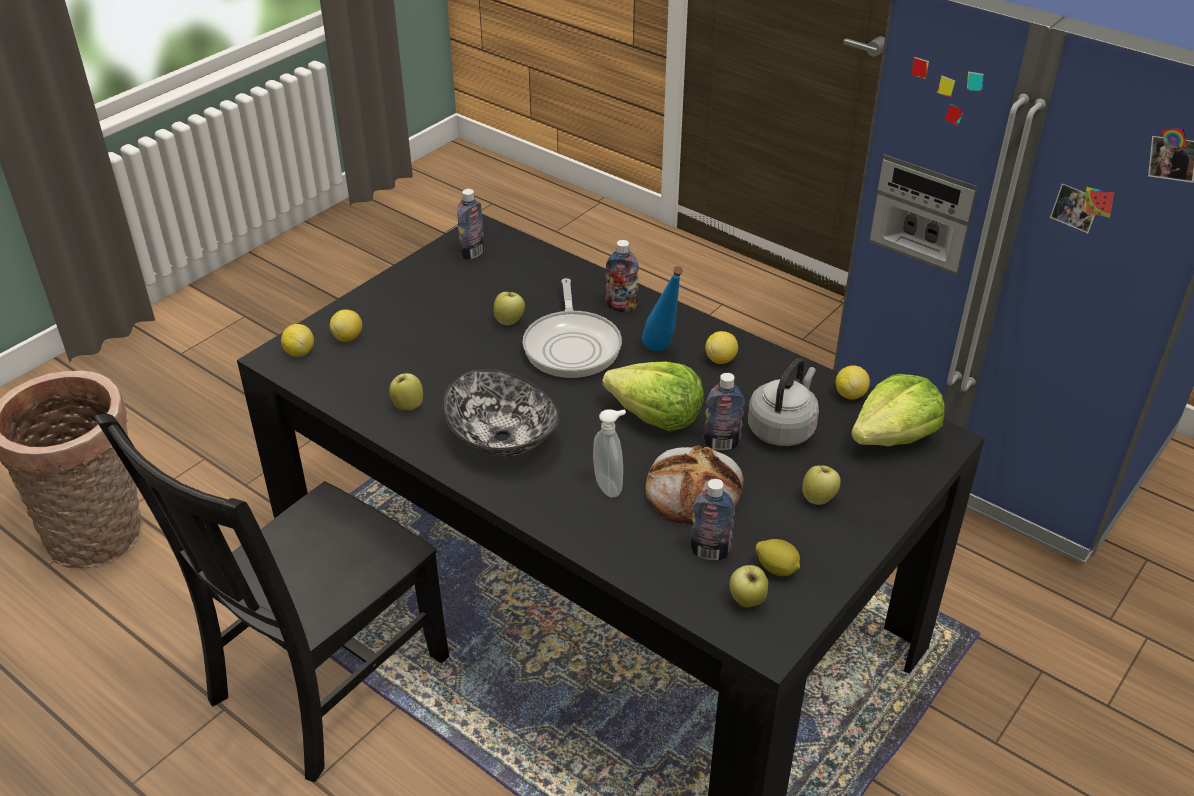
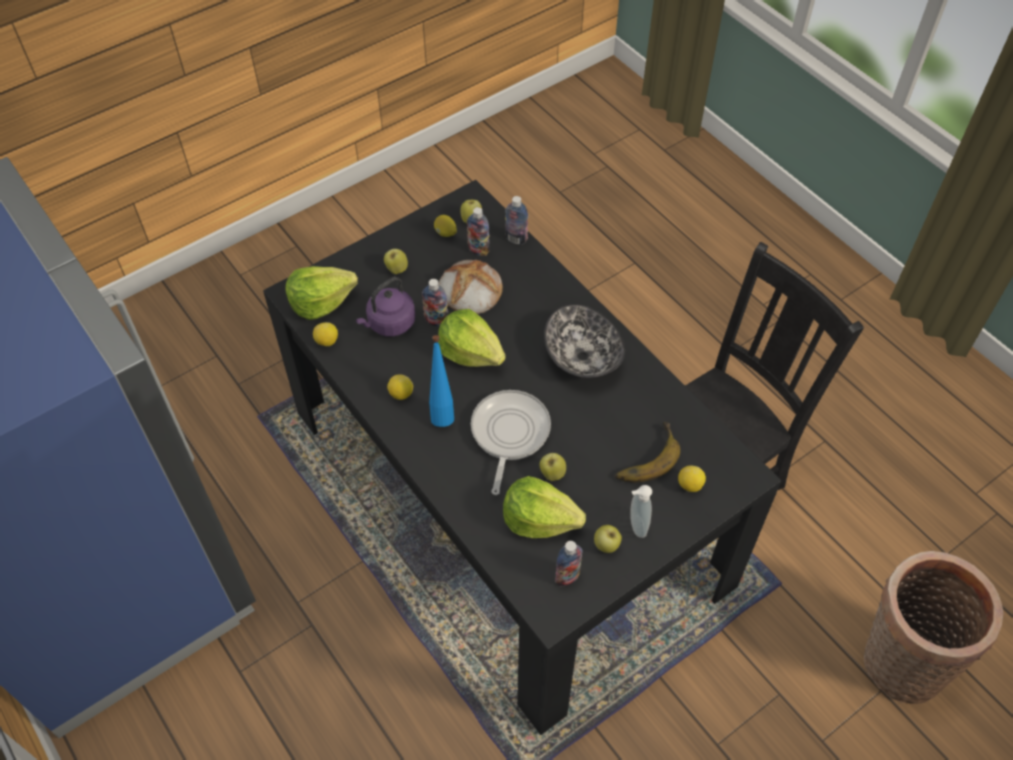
camera: 165 degrees left, 15 degrees up
(299, 352) = (730, 476): lemon -> none
(404, 353) = (644, 456): none -> banana
(407, 405) = (646, 400): apple -> apple (606, 546)
(513, 286) = (539, 519): none -> lettuce
(610, 486) = (521, 305): soap dispenser -> soap dispenser (636, 525)
(621, 307) = (454, 470): bottle -> bottle (516, 239)
(783, 428) = (389, 324): grey kettle -> purple kettle

